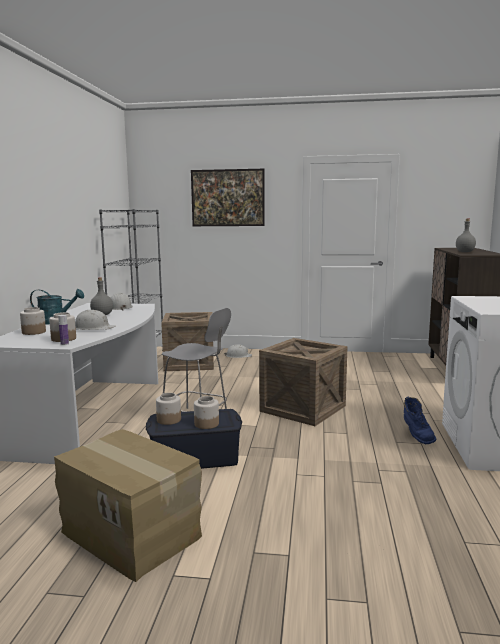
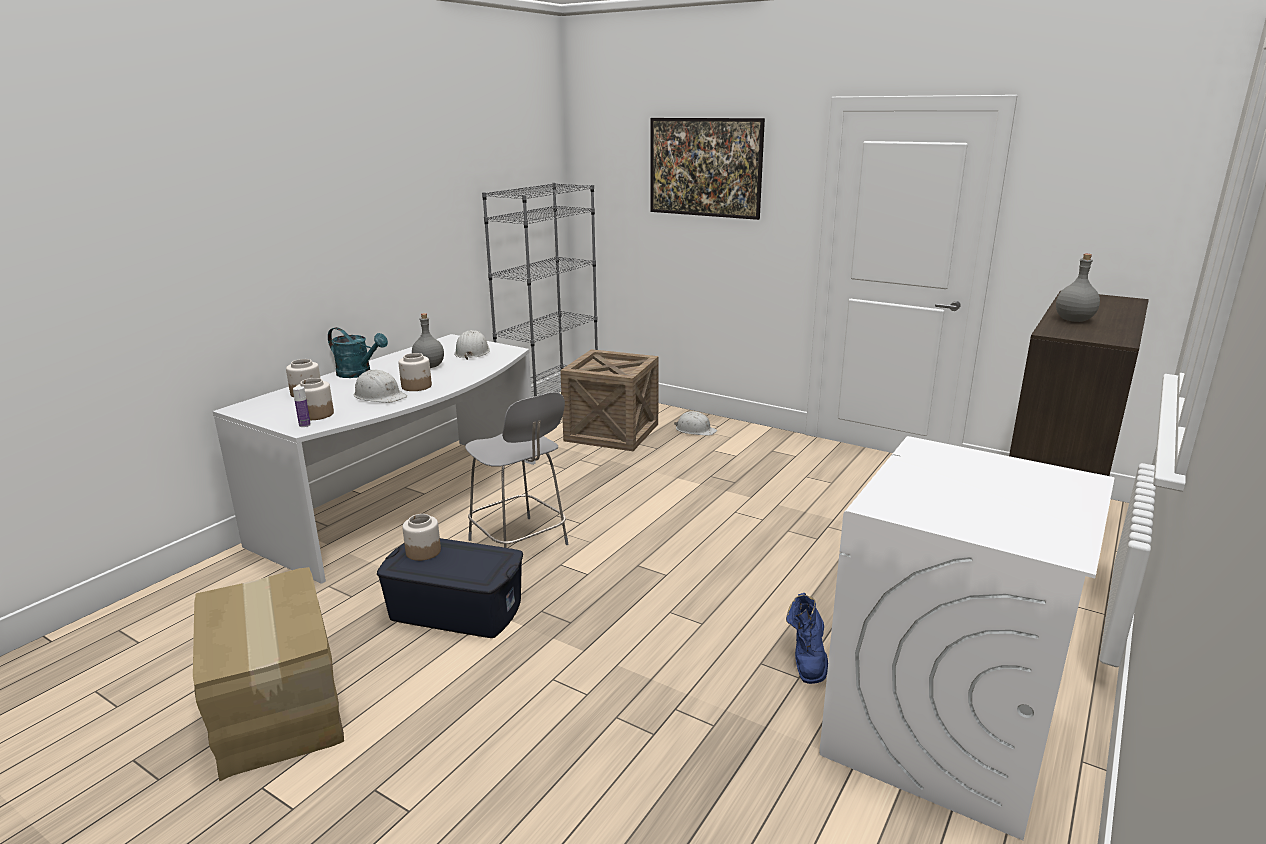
camera: 25 degrees right, 10 degrees up
(207, 424) = (459, 572): jar -> jar (417, 386)
(303, 408) = (685, 558): crate -> none

